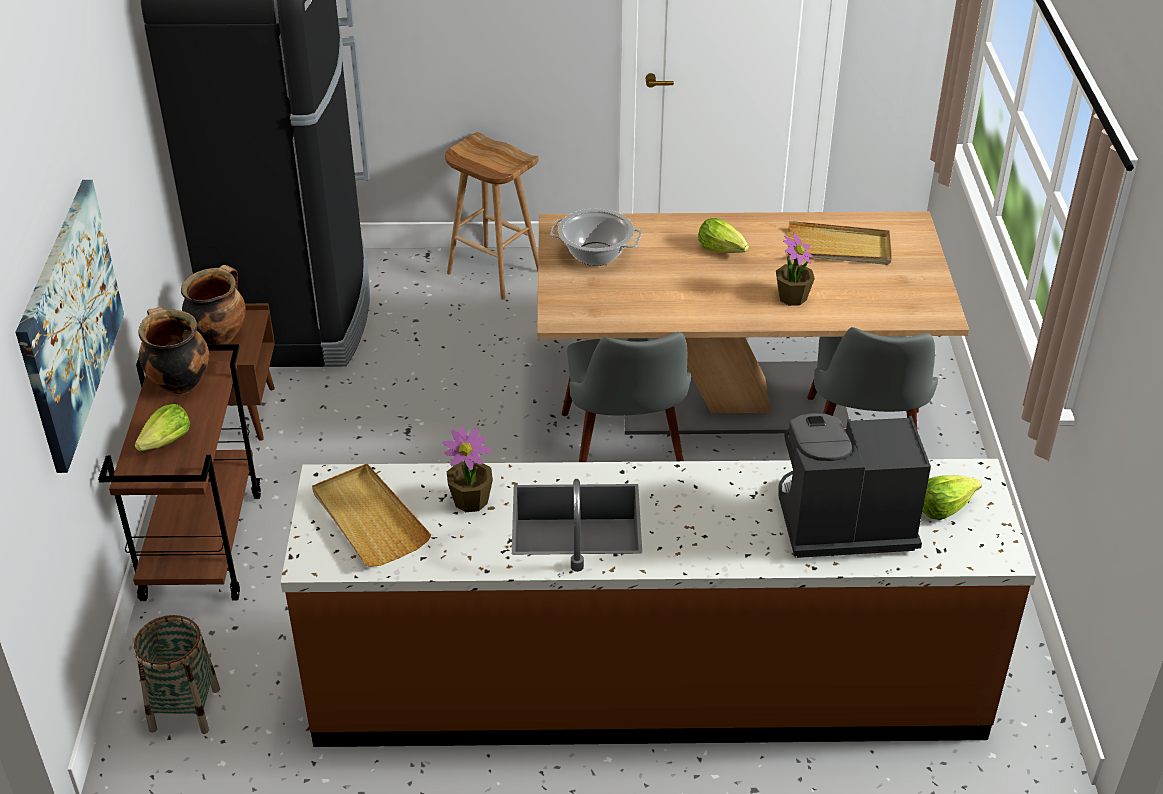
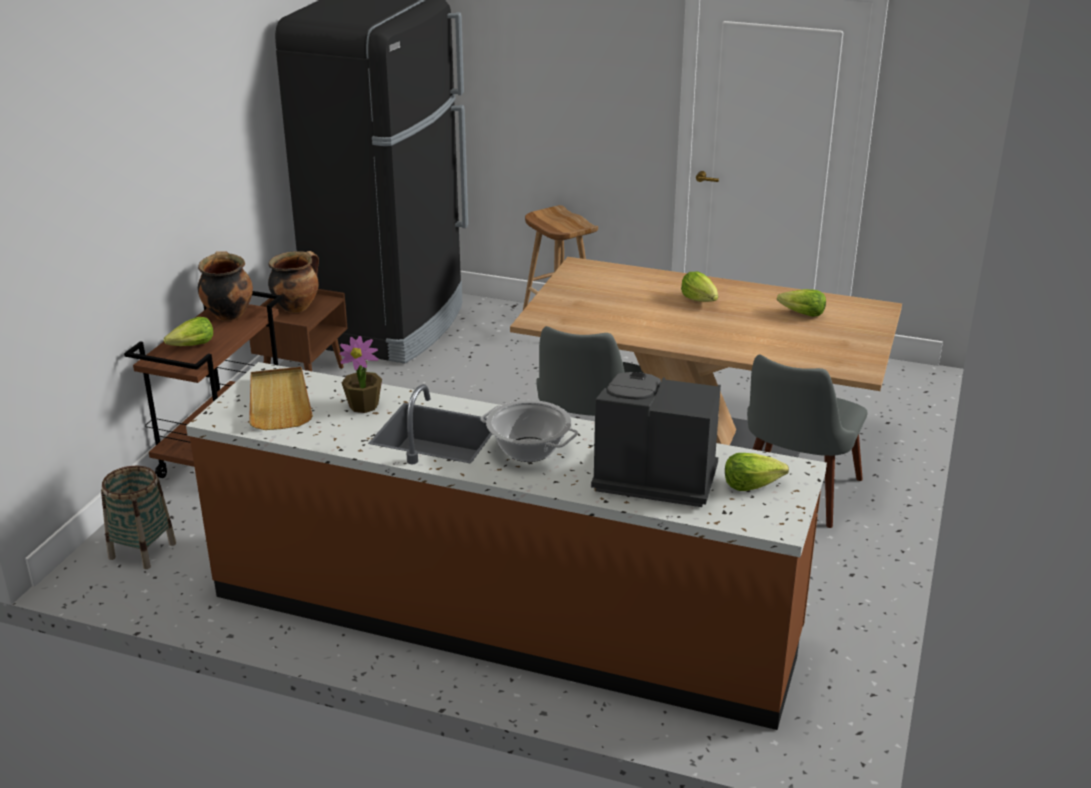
camera: 20 degrees right, 10 degrees down
(69, 322) = (121, 221): picture -> none
(595, 254) = (593, 287): cooking pot -> cooking pot (528, 450)
(792, 297) = (737, 338): potted plant -> none
(838, 248) = (802, 314): beige tray -> lettuce

